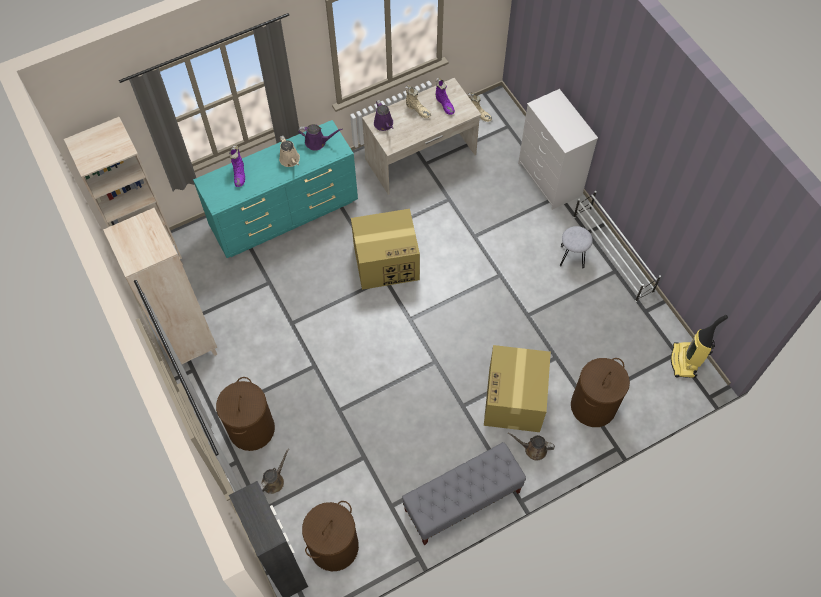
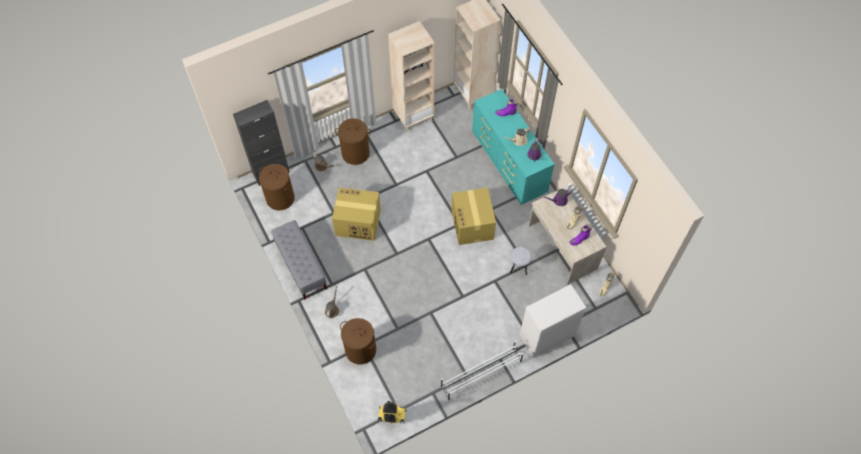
camera: 90 degrees right, 0 degrees up
(514, 400) = (367, 300): cardboard box -> cardboard box (357, 222)
(572, 257) = (478, 345): grey stool -> grey stool (518, 266)

